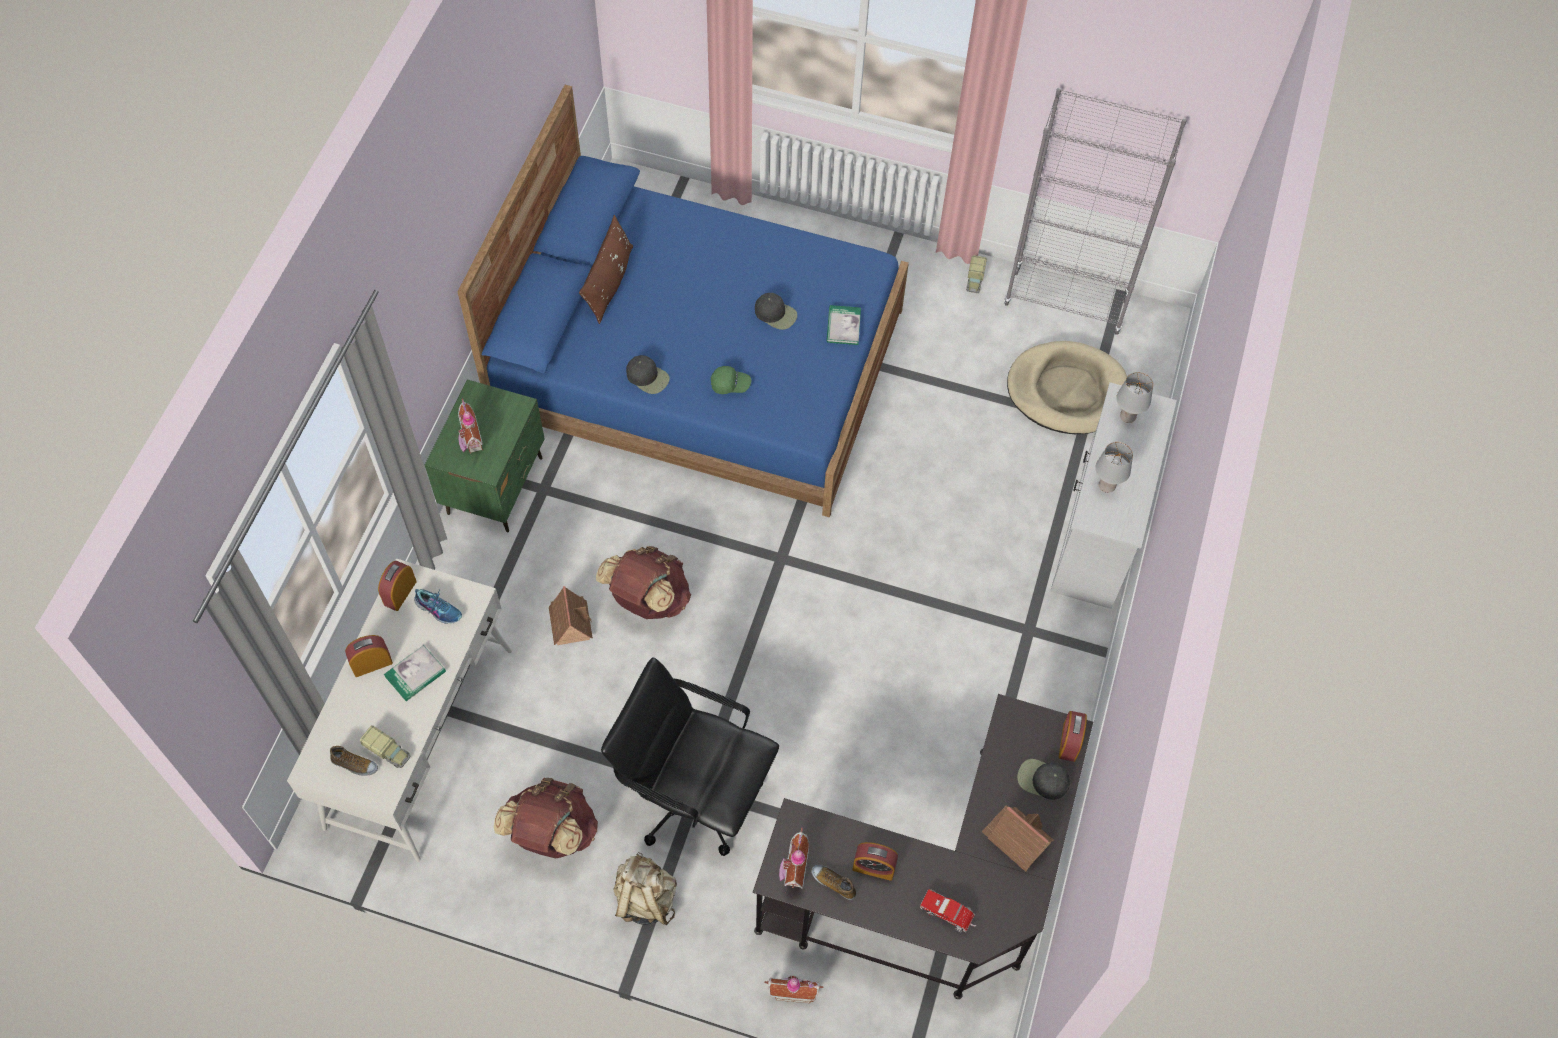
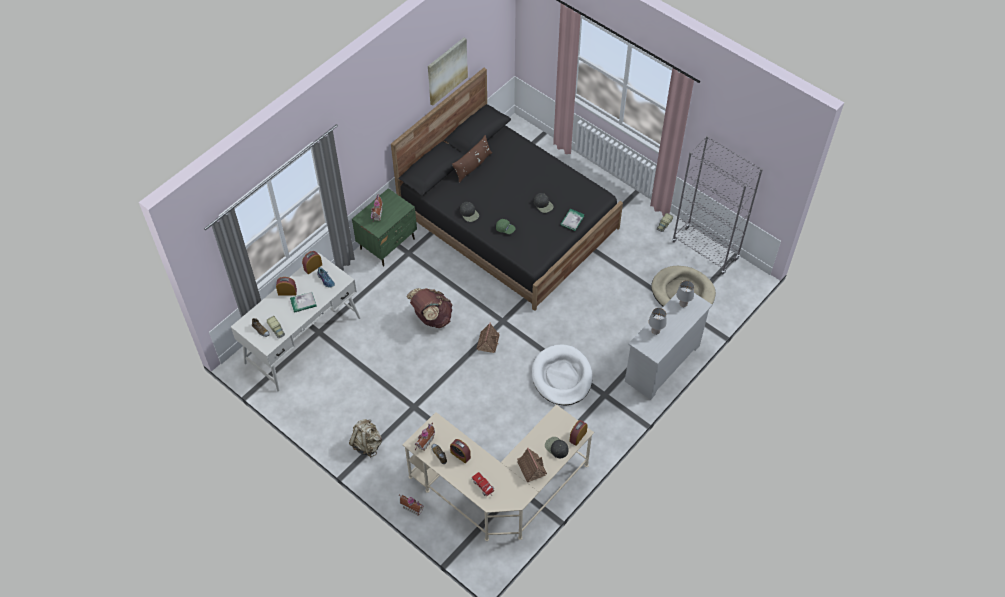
camera: 25 degrees right, 5 degrees down
(514, 111) = (447, 70): none -> picture
(552, 834) = (340, 401): brown backpack -> none
(570, 622) = (392, 315): toy house -> toy house (488, 342)
(693, 794) = (410, 408): black office chair -> none
(699, 363) = (508, 220): blue bed -> black bed
(935, 887) = (500, 489): black desk -> beige desk
(938, 625) = (562, 377): none -> white dog bed

